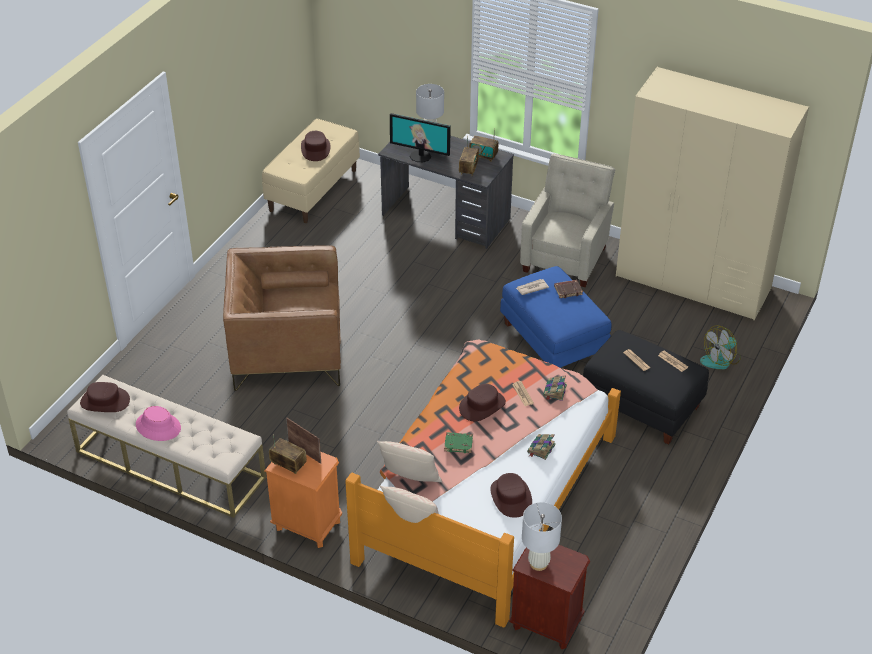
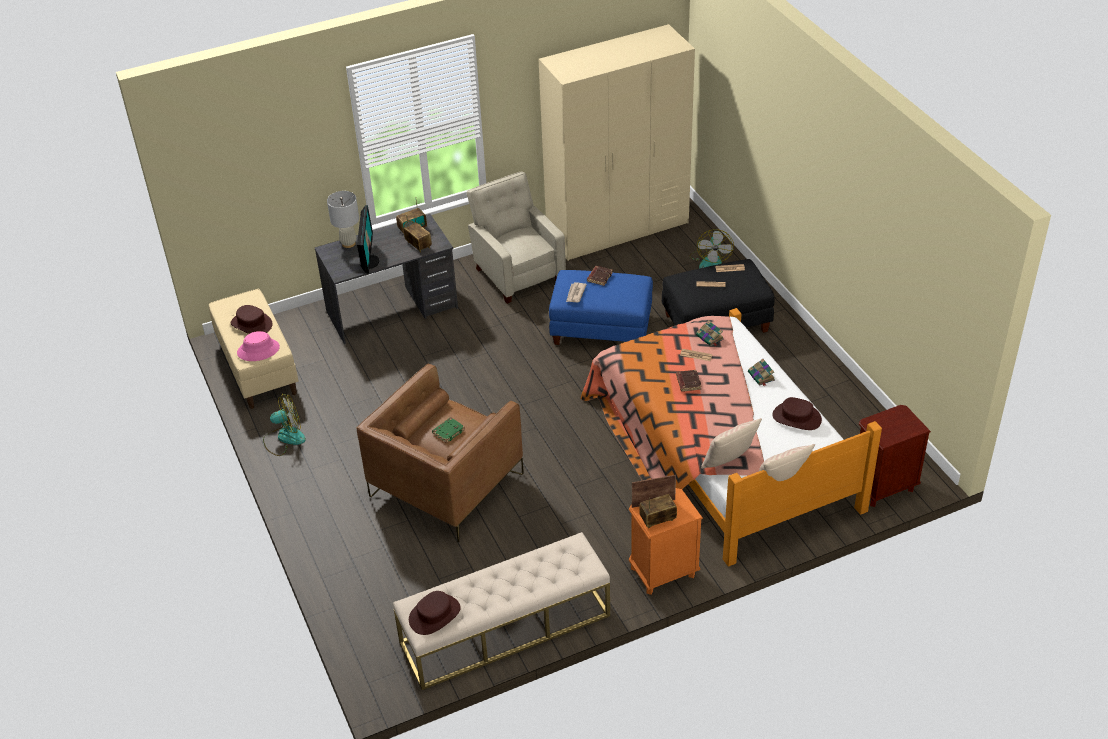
camera: 50 degrees left, 0 degrees up
(158, 426) = (505, 592): pink hat -> pink hat (258, 350)
(256, 244) = (284, 438): none -> fan
(420, 156) = (368, 261): monitor -> monitor turned 60 degrees counterclockwise
(459, 444) = (718, 415): green book -> green book (448, 431)
(482, 405) = (688, 382): brown hat -> brown book
(538, 563) = (889, 432): white table lamp -> none

